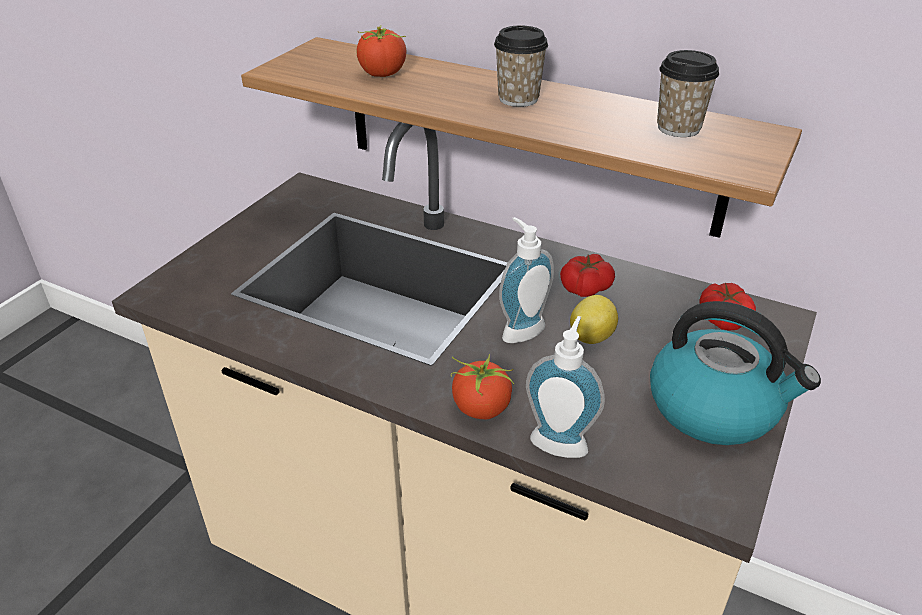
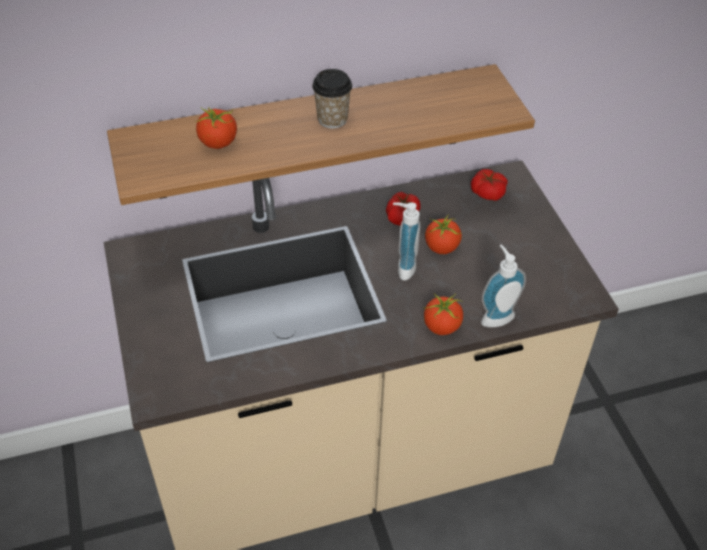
camera: 45 degrees left, 10 degrees up
(590, 337) = (441, 248): lemon -> tomato
(678, 128) = (443, 96): cup -> none
(715, 408) = (537, 249): kettle -> none

